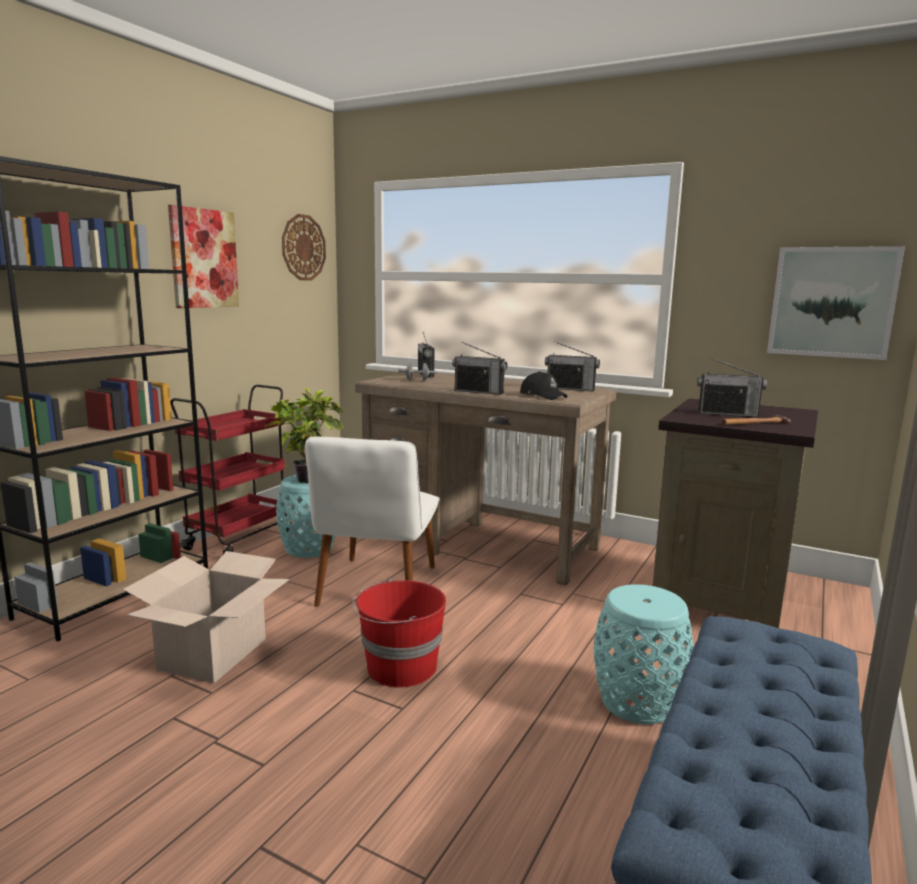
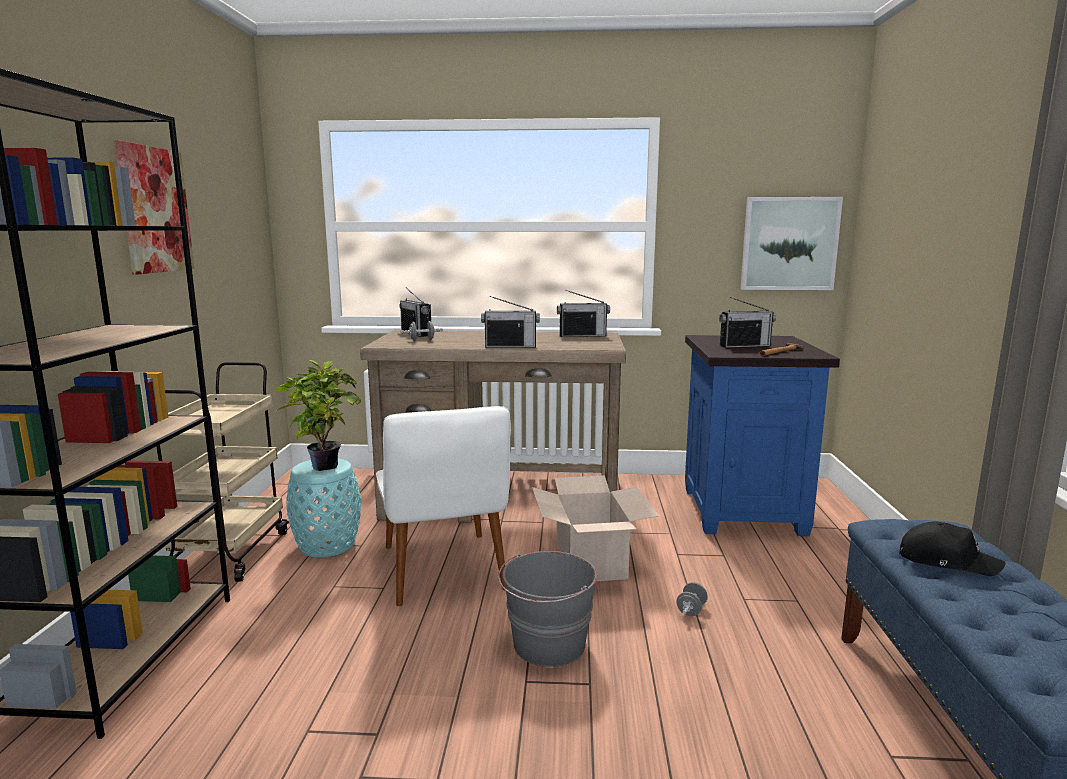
camera: 25 degrees left, 0 degrees up
(212, 653) = (333, 690): cardboard box -> cardboard box (589, 562)
(239, 541) = (232, 554): red cart -> beige cart
(303, 247) = (242, 195): wall clock -> none
(399, 668) = (548, 645): red bucket -> grey bucket
(543, 396) = (575, 344): black cap -> black cap (946, 560)
(561, 676) = (691, 610): none -> grey dumbbell
(637, 703) = (769, 615): turquoise stool -> none
(722, 598) = (742, 509): beige cabinet -> blue cabinet

